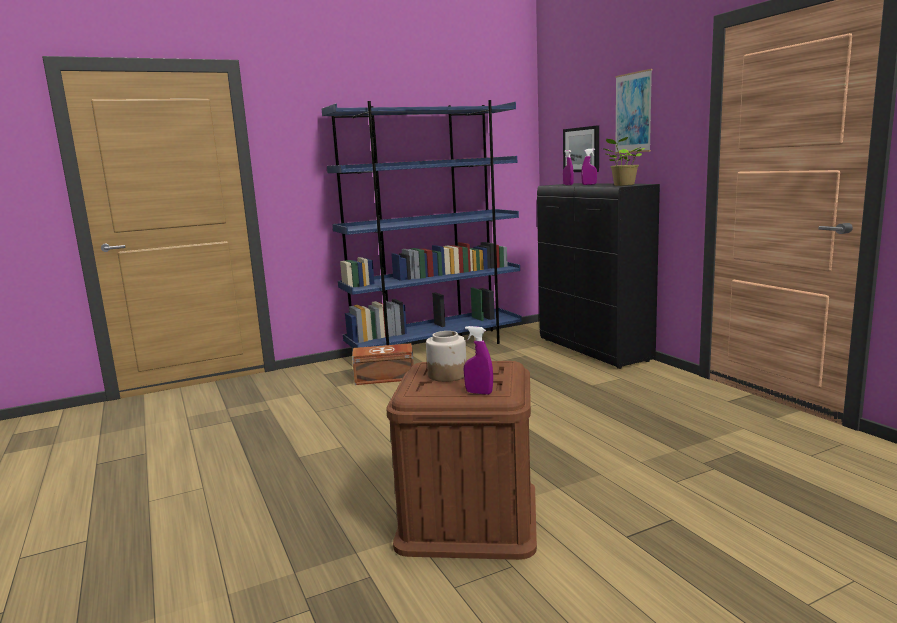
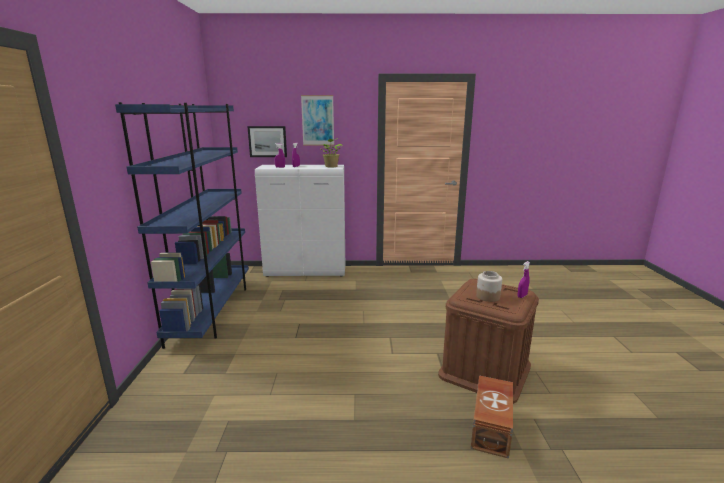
camera: 65 degrees left, 5 degrees up
(385, 378) = (242, 346): brown storage box -> brown storage box (492, 427)
(594, 350) = (306, 272): black cabinet -> white cabinet

